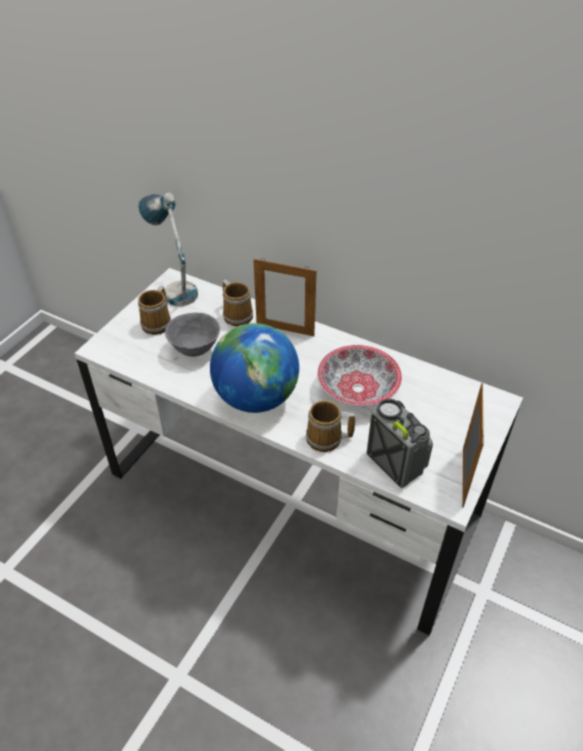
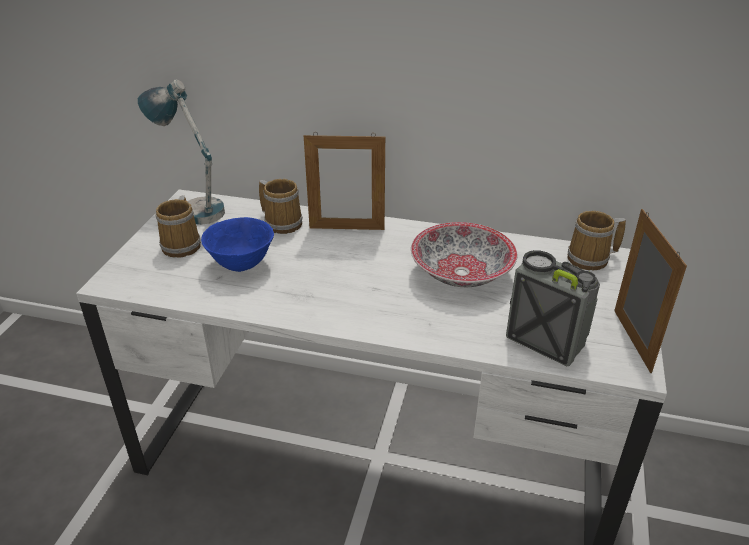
camera: 15 degrees left, 10 degrees down
(195, 349) = (241, 264): grey bowl -> blue bowl
(256, 398) = (340, 302): globe -> none
(326, 439) = (449, 331): mug -> mug (591, 259)

